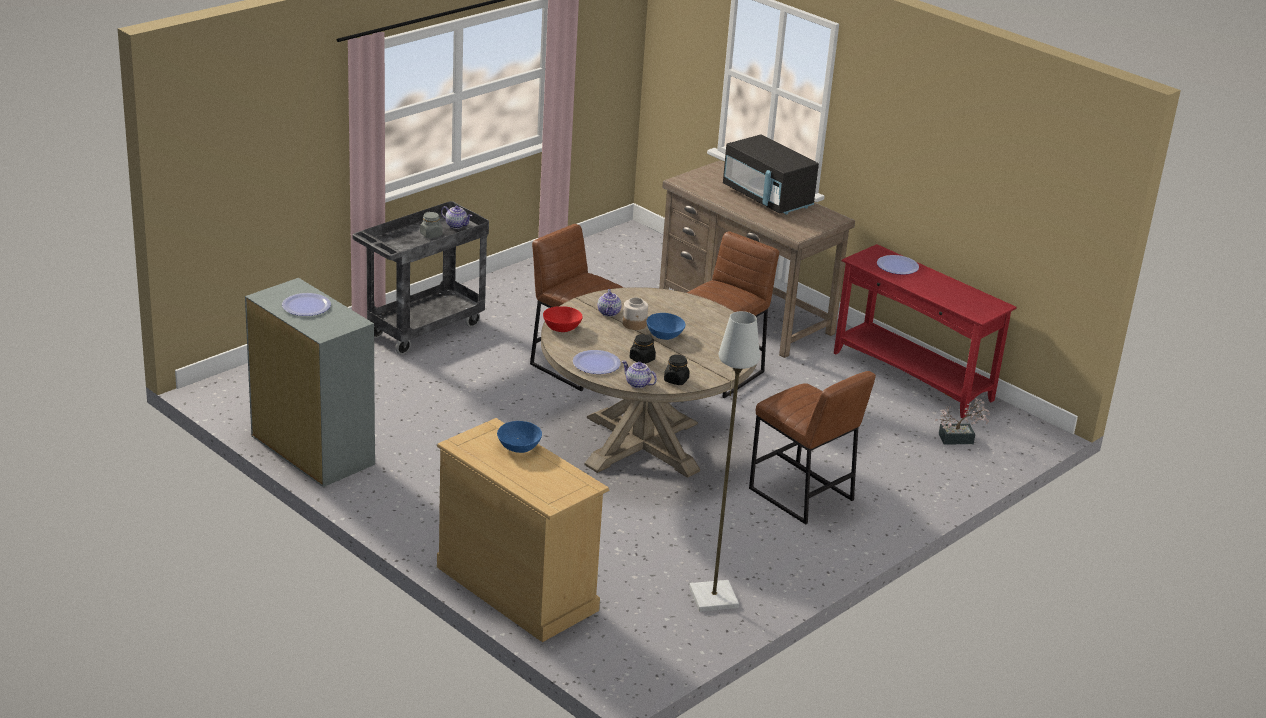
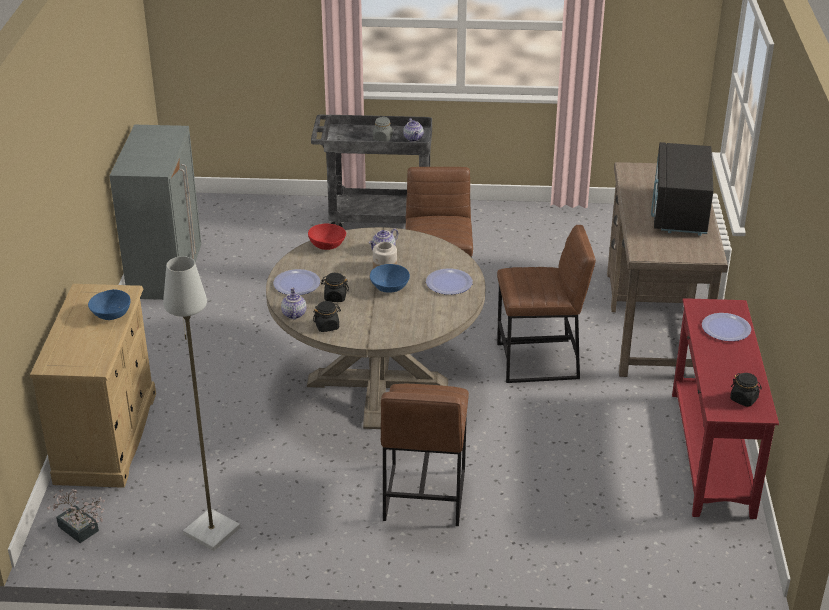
camera: 50 degrees right, 5 degrees up
(306, 306) = (153, 147): plate -> plate (449, 283)
(960, 439) = (655, 533): potted plant -> potted plant (81, 531)
(978, 302) = (744, 399): none -> black jar

